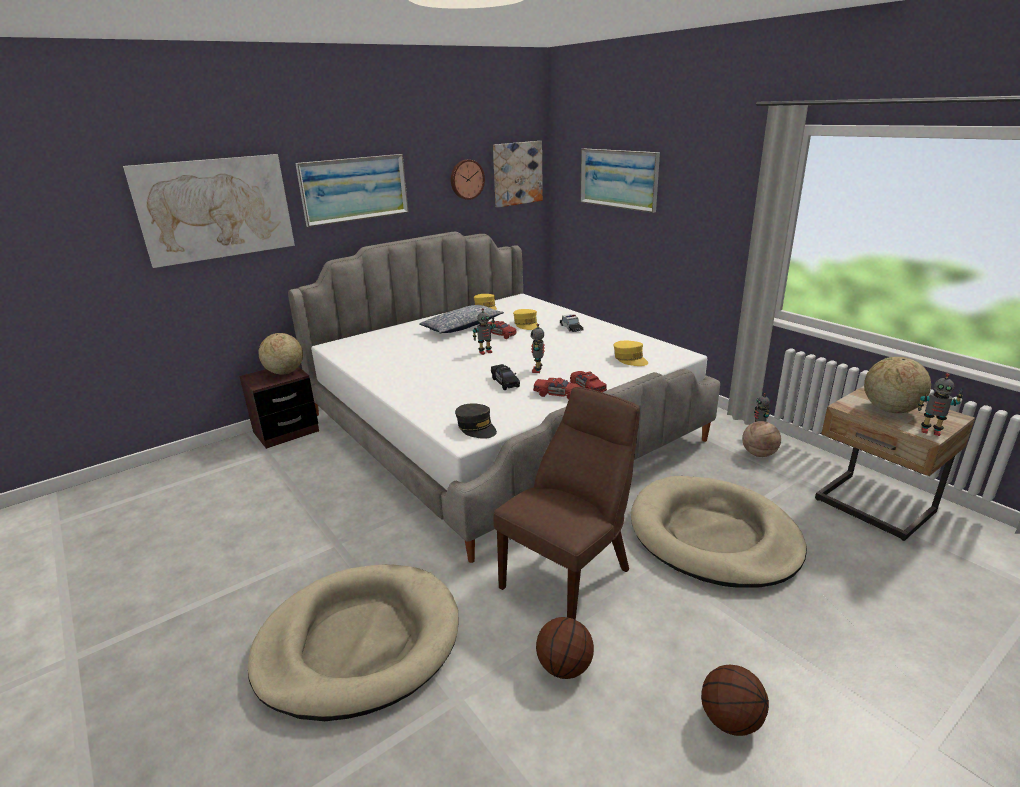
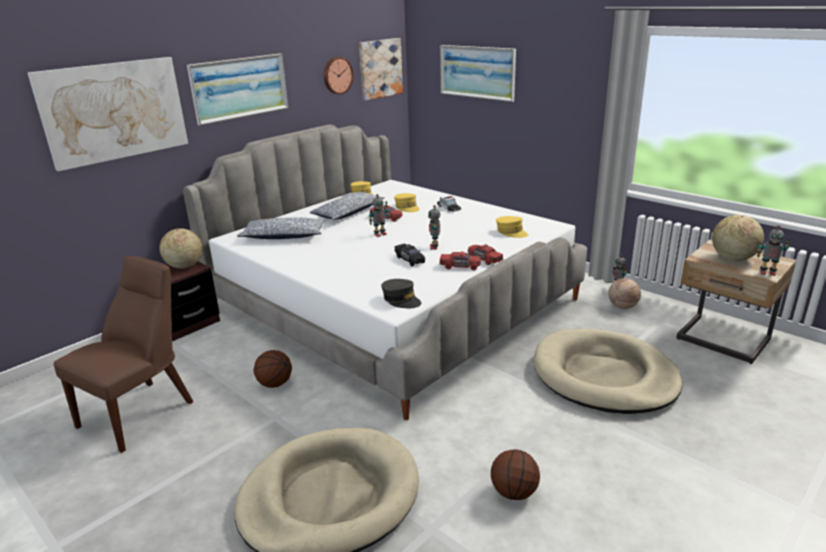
camera: 10 degrees left, 0 degrees up
(385, 348) = (284, 236): none -> pillow
(570, 575) = (496, 420): brown chair -> brown chair (141, 412)
(729, 720) = (655, 512): basketball -> basketball (274, 384)

